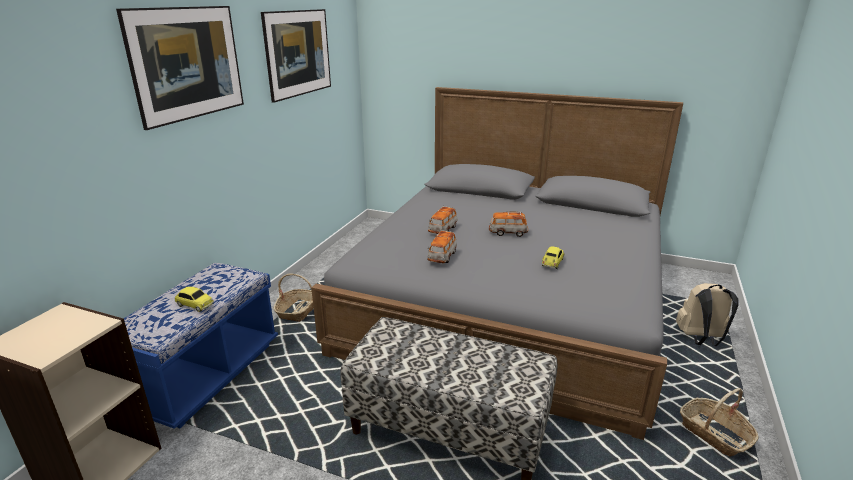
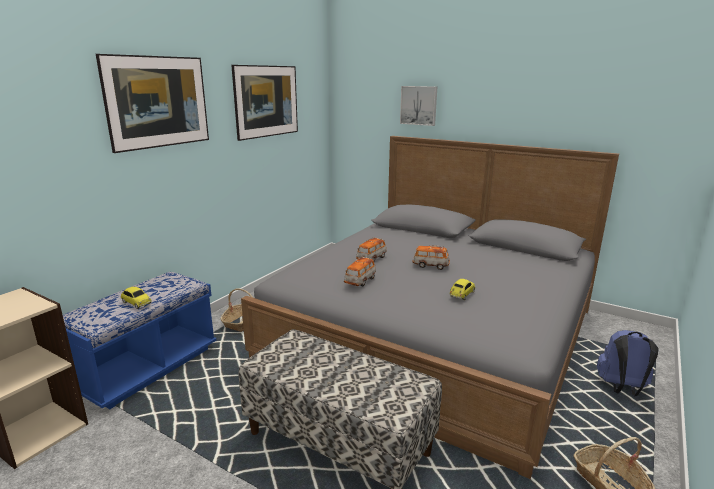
camera: 10 degrees right, 5 degrees down
(467, 52) = (419, 105): none -> picture
(701, 339) = (621, 388): beige backpack -> blue backpack

